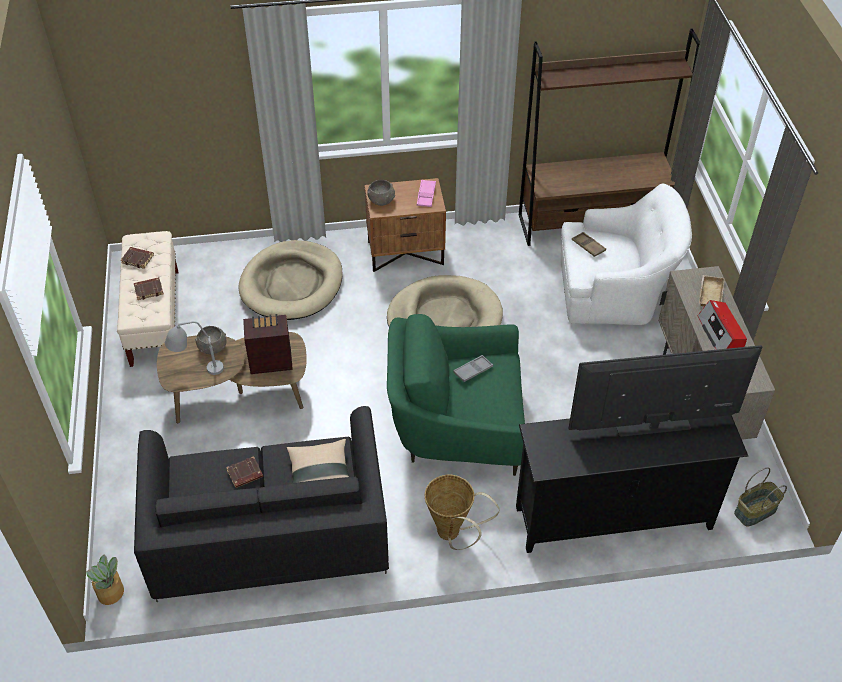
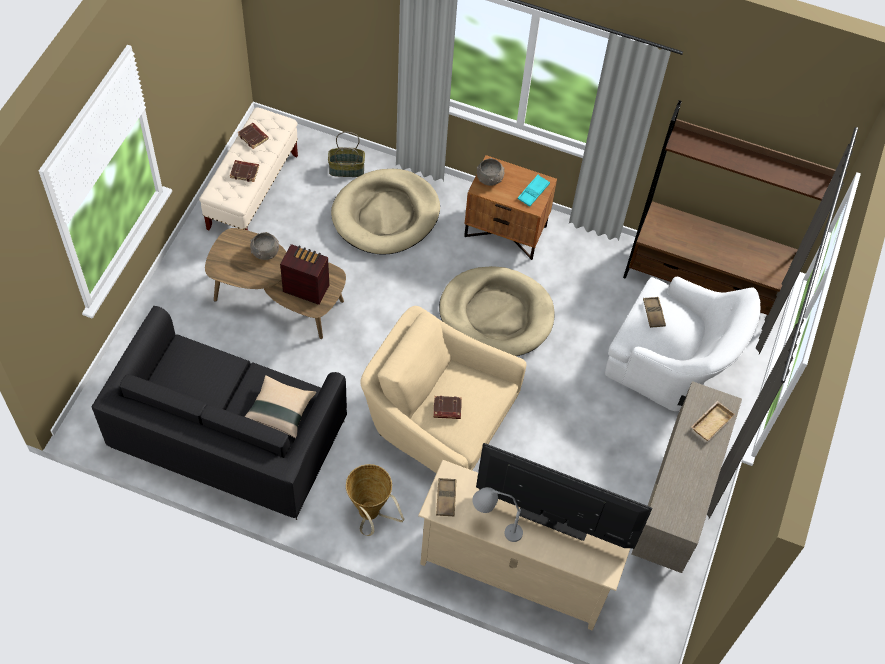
camera: 25 degrees right, 10 degrees up
(111, 592) = (83, 421): potted plant -> none
(196, 370) = (240, 267): grey table lamp -> grey table lamp (494, 525)
(245, 474) = (222, 381): brown book -> brown book (447, 409)
(426, 195) = (533, 192): pink tray -> turquoise tray
(456, 426) = (438, 421): green armchair -> beige armchair
(473, 370) = (463, 384): grey tray -> none
(547, 454) = (446, 498): none -> brown tray
(613, 518) = (513, 574): black tv stand -> beige tv stand
(720, 334) = (690, 466): radio -> none
(755, 512) = (642, 636): basket -> basket (346, 170)

